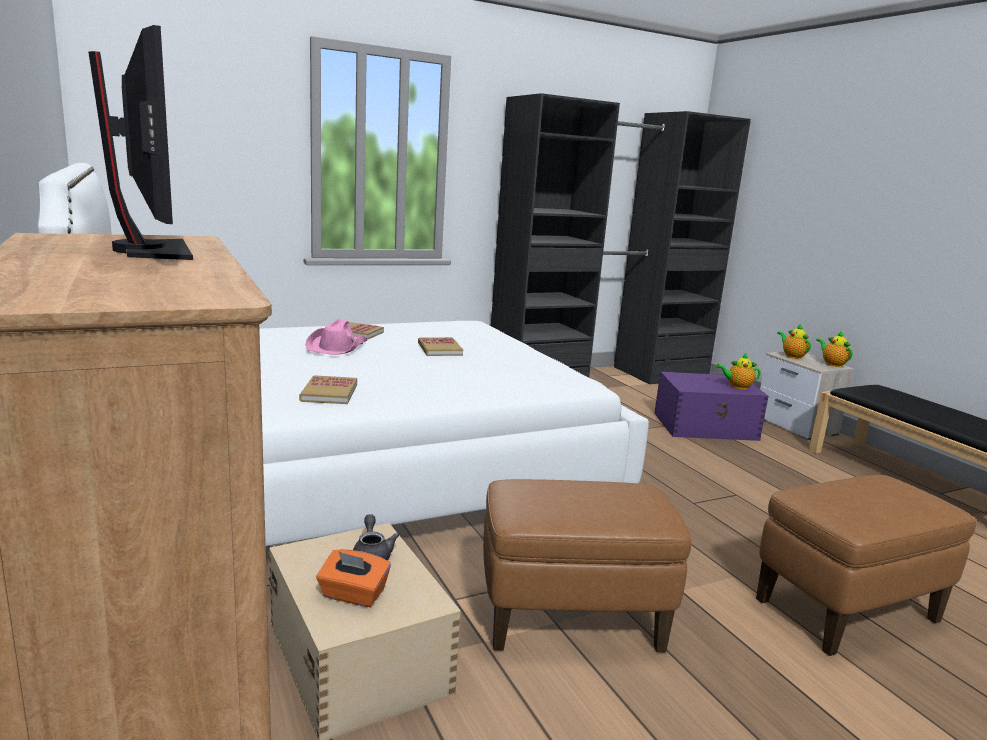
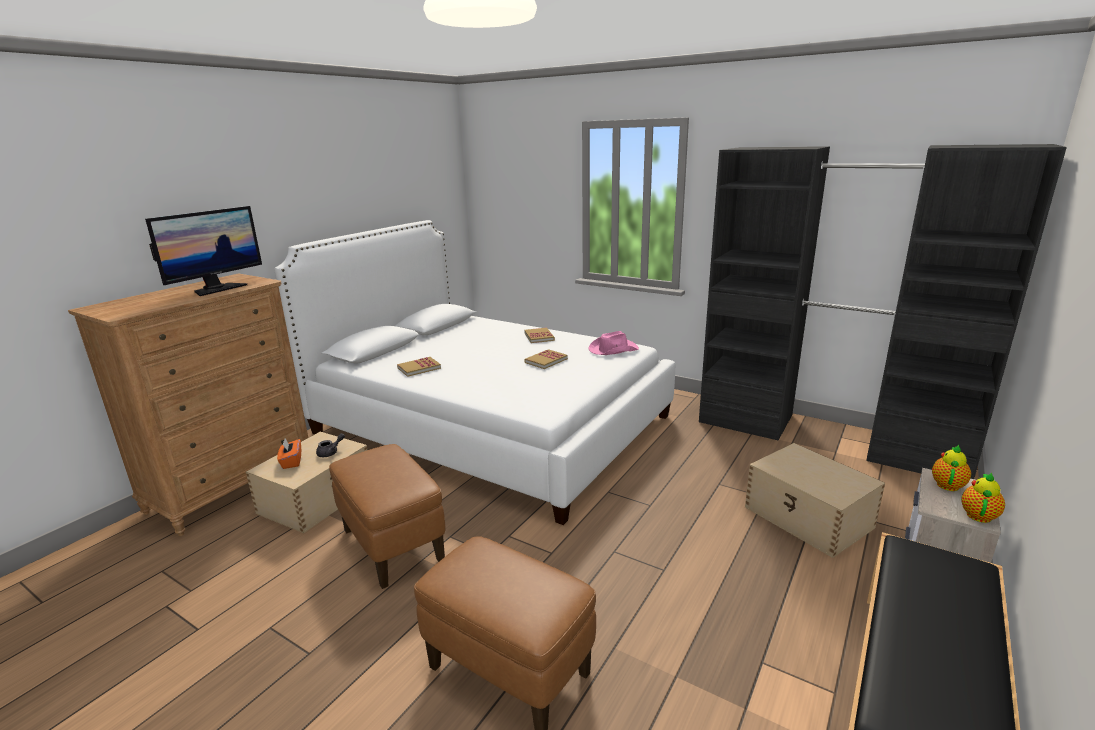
camera: 60 degrees right, 5 degrees up
(337, 347) = (501, 343): pink hat -> pink hat (612, 349)
(706, 426) = (808, 518): purple storage box -> beige storage box
(737, 386) = (833, 488): teapot -> none

